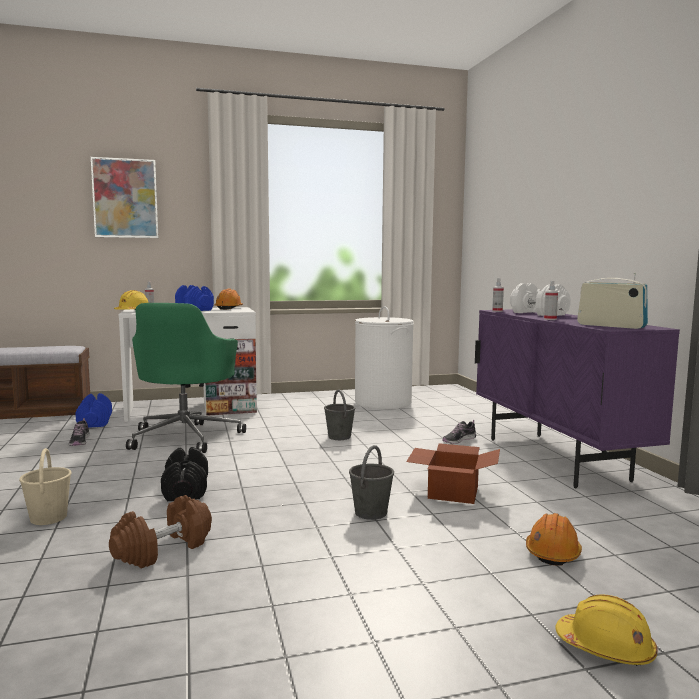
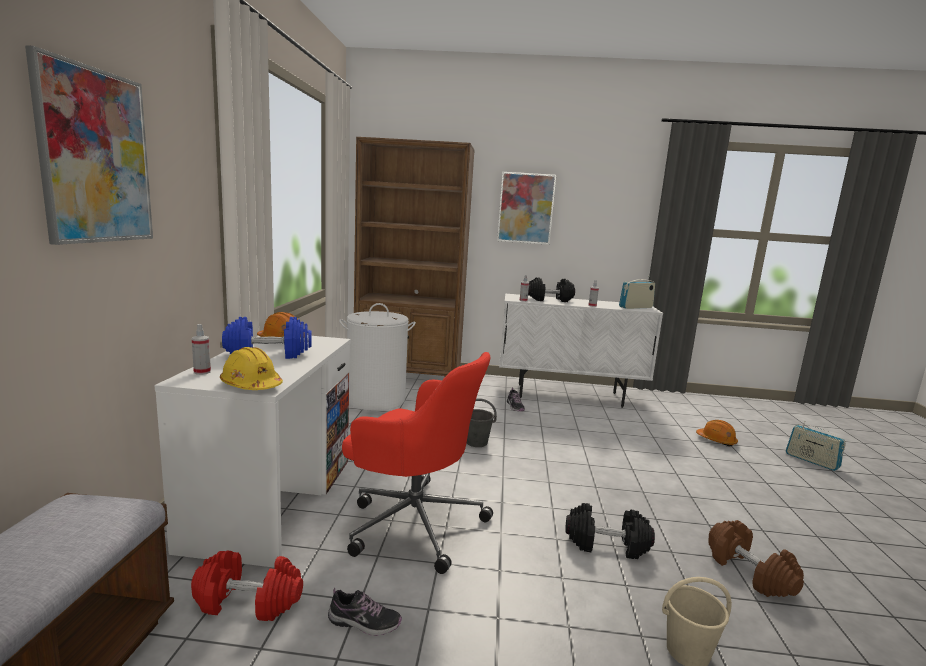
camera: 70 degrees left, 5 degrees up
(95, 422) = (249, 601): blue dumbbell -> red dumbbell
(186, 437) = (413, 522): green office chair -> red office chair
(370, 513) = (664, 472): grey bucket -> none
(451, 492) = (625, 438): cardboard box -> none
(462, 402) = (409, 377): none -> brown bookcase
(538, 314) = (549, 300): white dumbbell -> black dumbbell
(555, 459) = (569, 395): purple cabinet -> white cabinet
(575, 195) = (526, 208): none -> picture
(606, 648) = (811, 461): yellow hard hat -> radio

